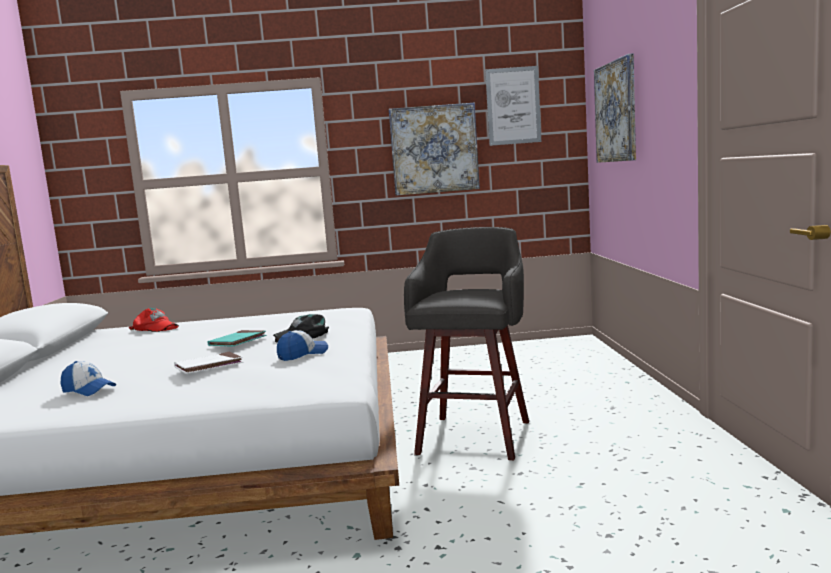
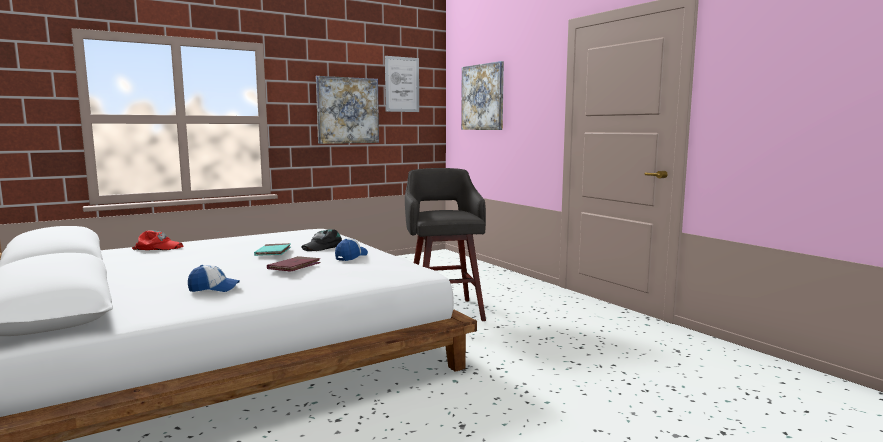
camera: 30 degrees left, 0 degrees up
(209, 366) = (294, 267): white book -> red book

